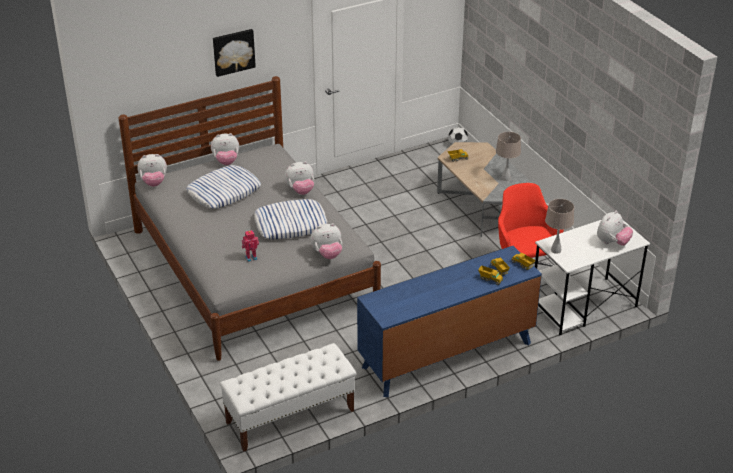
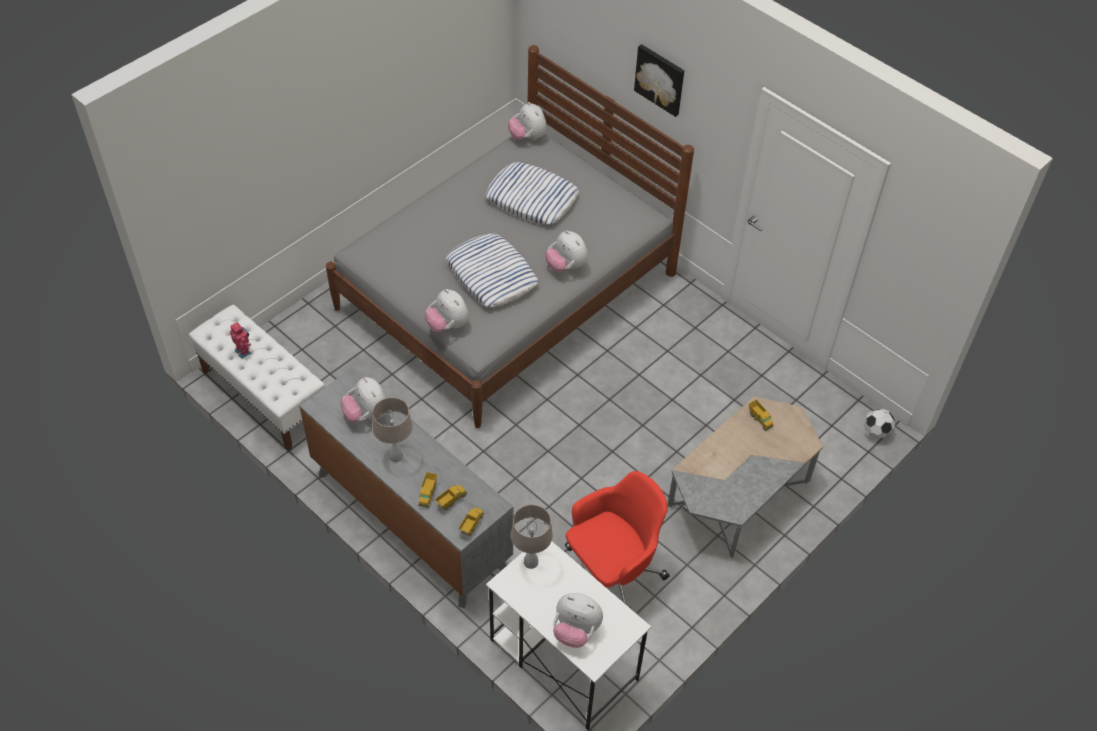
camera: 70 degrees right, 15 degrees up
(226, 161) = (598, 183): plush toy -> plush toy (367, 414)
(251, 257) = (414, 258): toy robot -> toy robot (244, 351)
(446, 355) = (410, 520): blue dresser -> grey dresser
(506, 178) = (739, 486): beige table lamp -> beige table lamp (395, 456)

